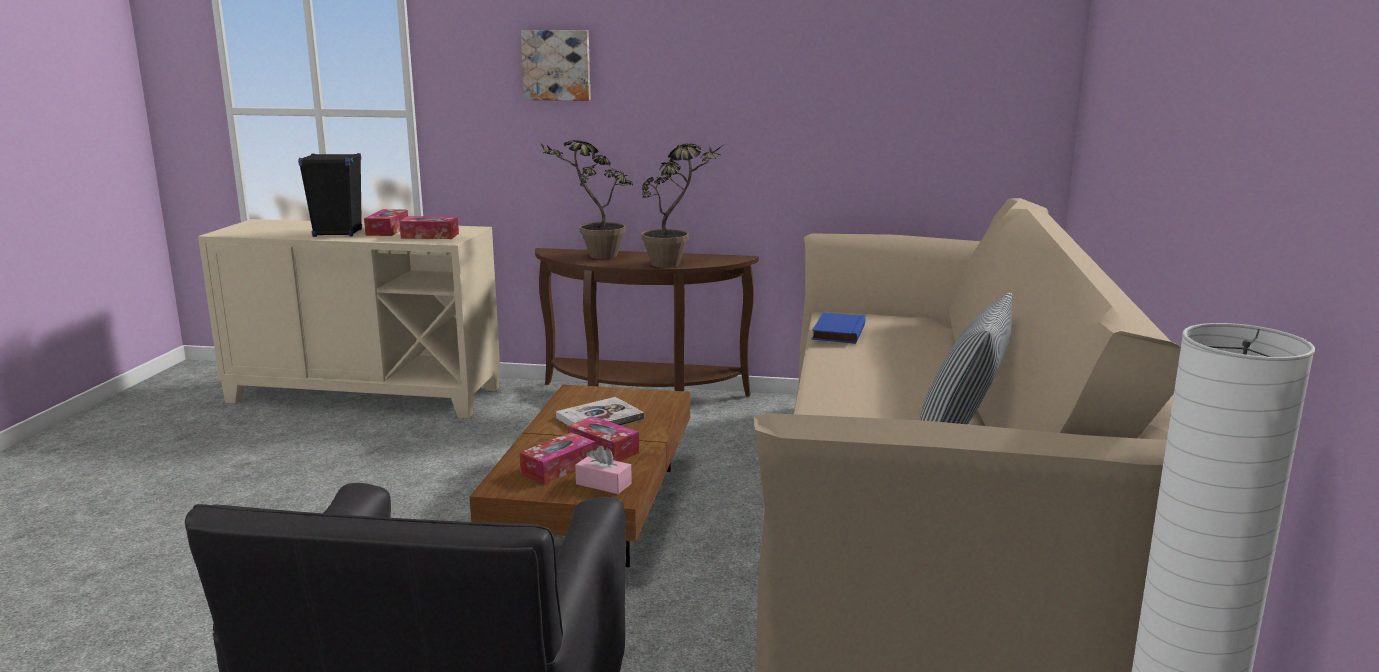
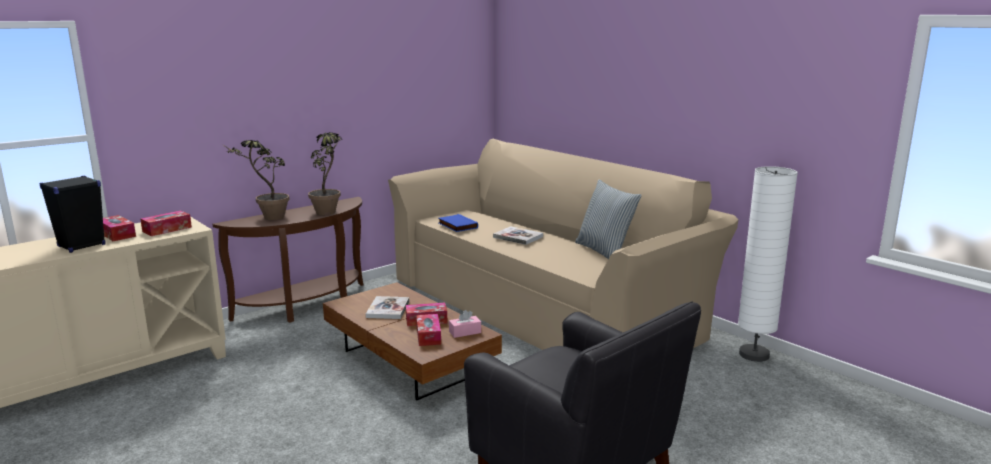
camera: 50 degrees left, 0 degrees up
(557, 65) = (214, 88): picture -> none
(870, 372) = (518, 237): none -> book

